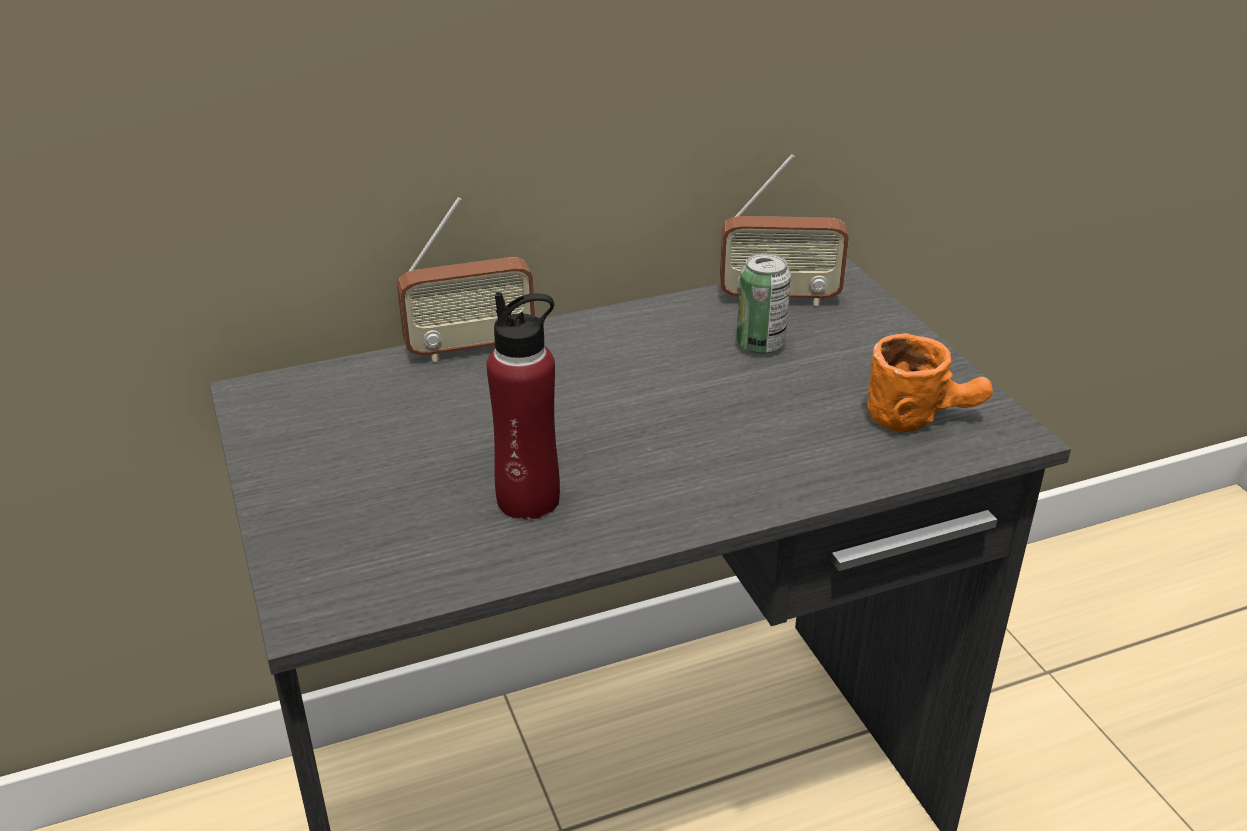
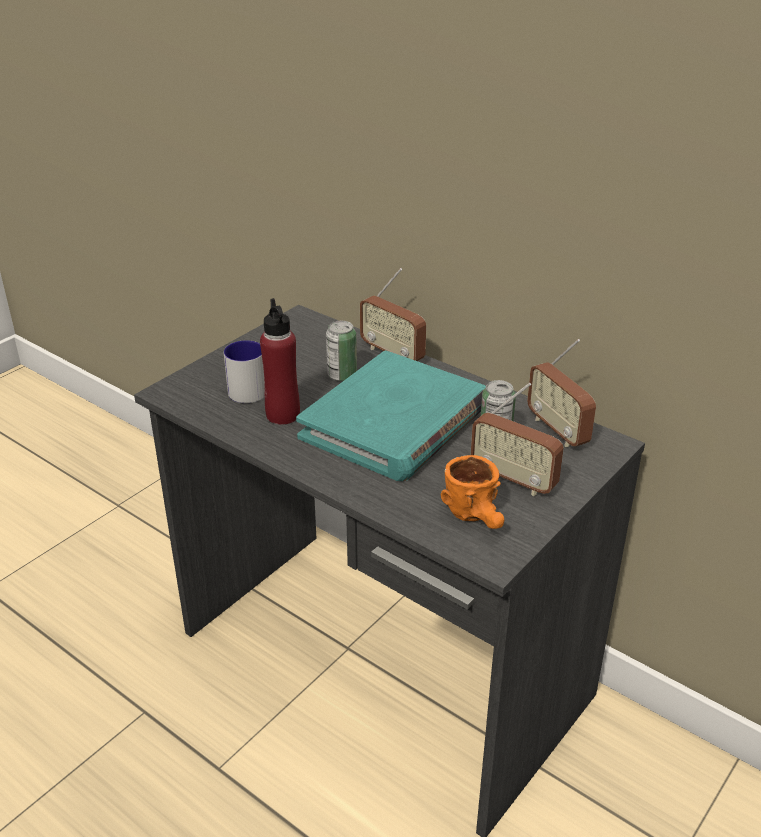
camera: 60 degrees right, 0 degrees up
(410, 509) = (249, 388): none -> mug
(477, 409) = (342, 375): none -> can
(651, 405) = (395, 423): none -> turquoise book
(859, 363) = (513, 480): none -> radio

